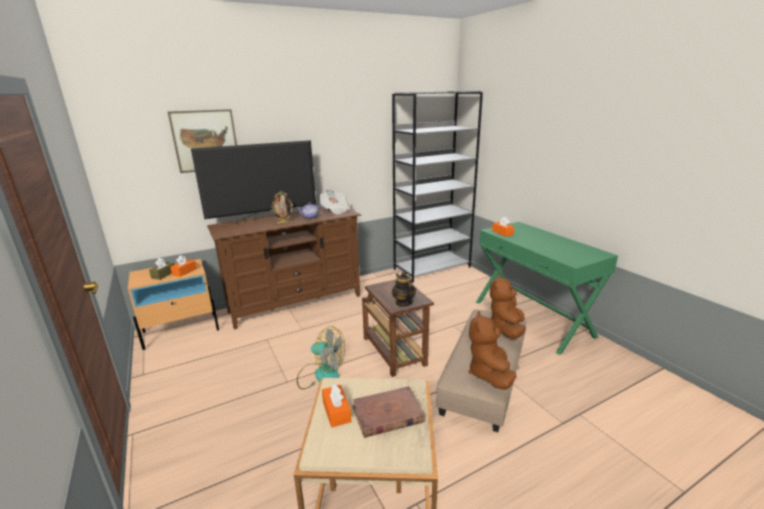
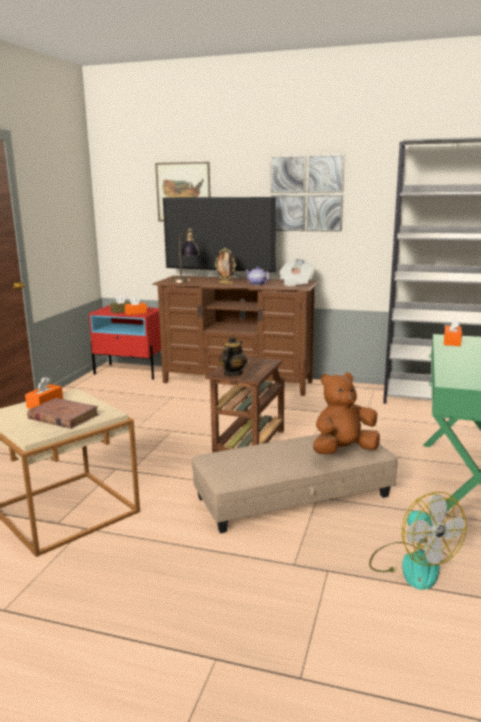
camera: 45 degrees right, 5 degrees down
(181, 331) = (131, 371): beige nightstand -> red nightstand
(243, 229) = (186, 282): none -> table lamp
(320, 374) = (166, 433): fan -> fan (412, 564)
(325, 134) = (306, 193): none -> picture
(489, 374) = (244, 467): brown plush toy -> none

